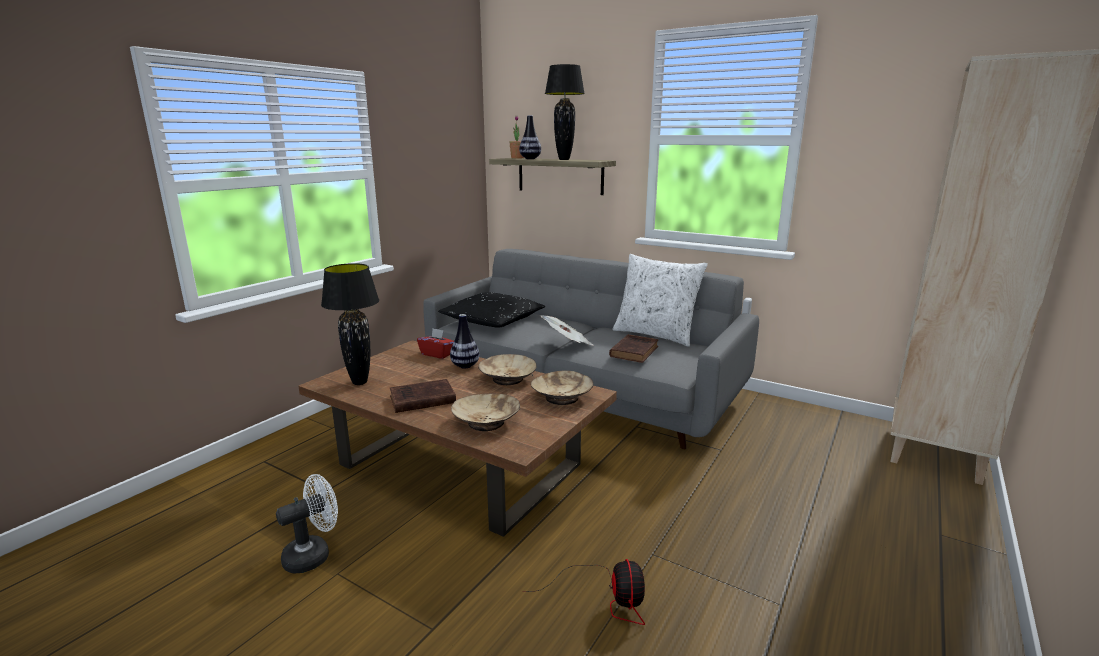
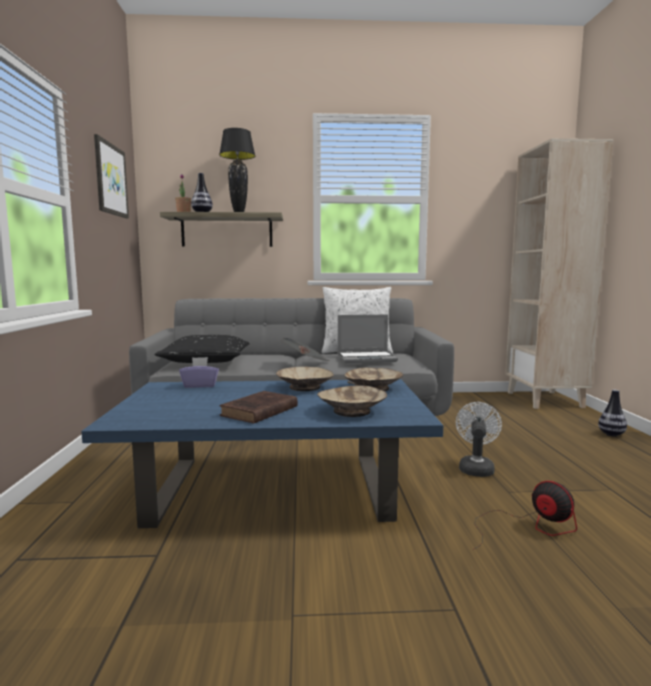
camera: 35 degrees left, 10 degrees down
(314, 554) = (237, 613): white fan -> white fan (476, 468)
(359, 382) = (160, 414): black table lamp -> none
(437, 133) = (110, 179): none -> picture
(437, 354) = (200, 385): red tissue box -> purple tissue box
(462, 464) = (275, 486): brown coffee table -> blue coffee table
(465, 366) = (247, 387): vase -> vase (611, 434)
(634, 351) = (367, 358): brown book -> laptop

